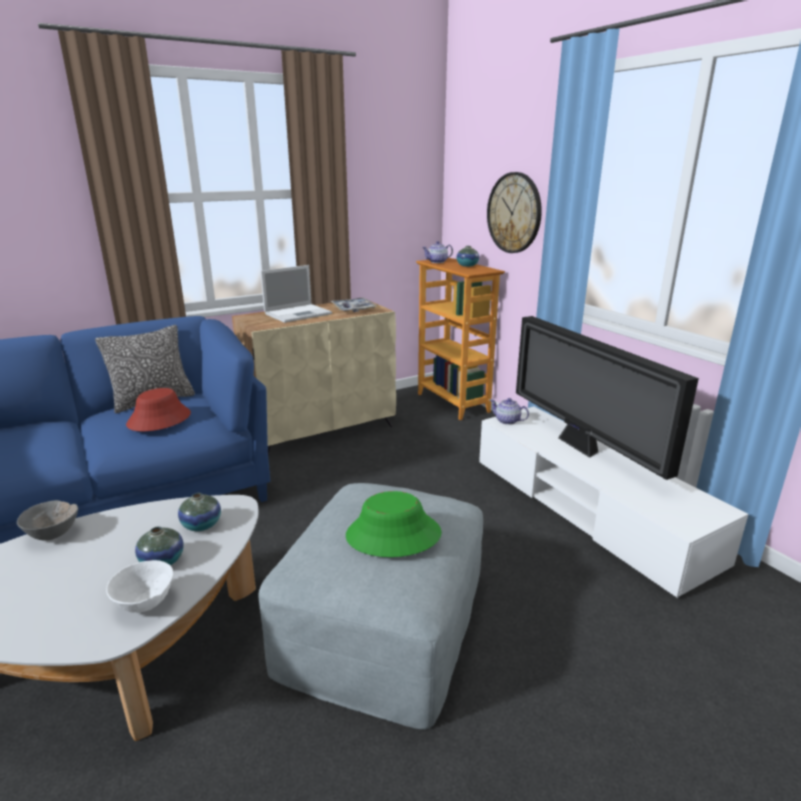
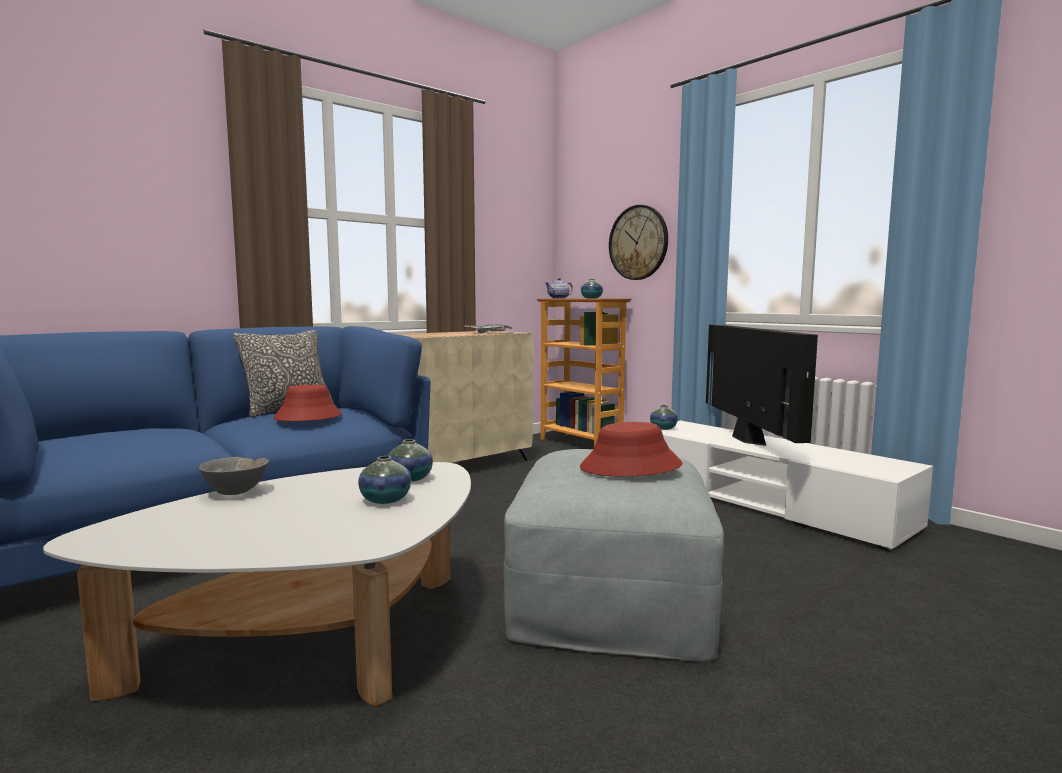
camera: 10 degrees left, 15 degrees down
(146, 604) = (391, 524): white bowl -> none
(299, 313) = (434, 334): laptop -> none
(393, 535) = (630, 467): green hat -> red hat
(507, 421) = (663, 428): teapot -> vase
(580, 447) = (747, 439): television -> television turned 150 degrees counterclockwise

